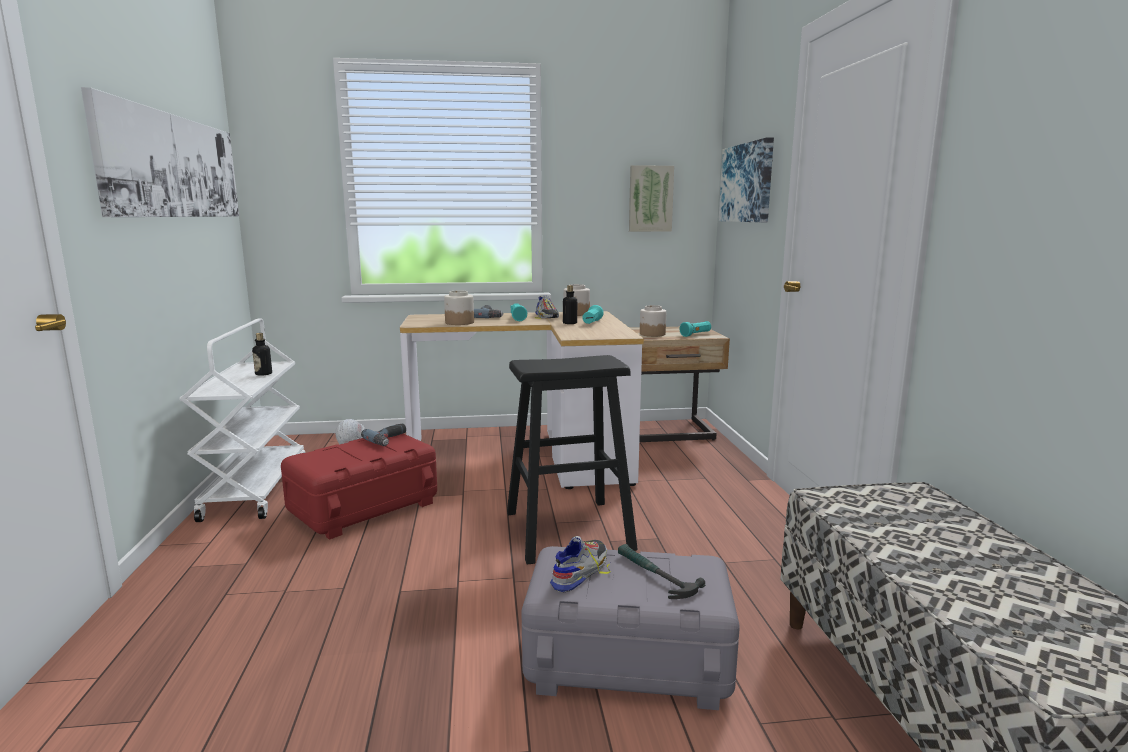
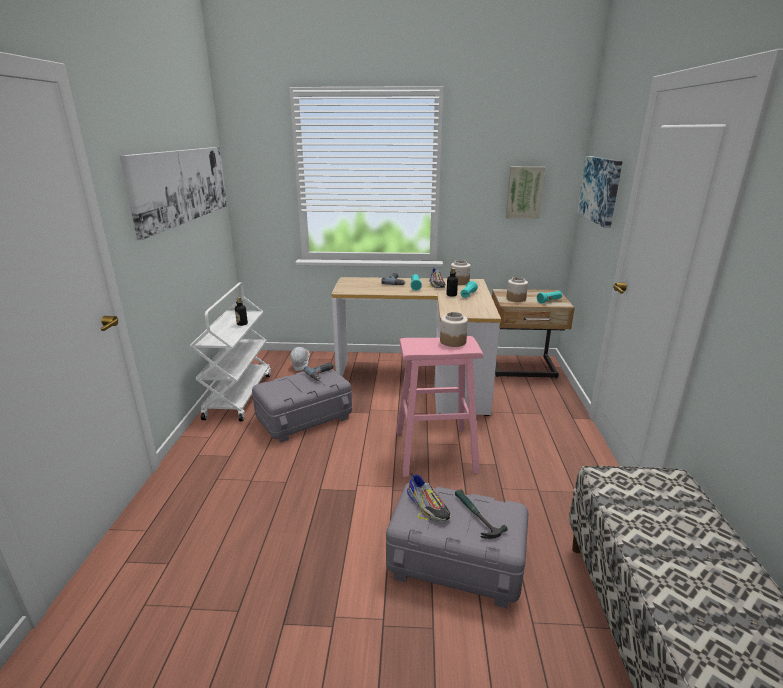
camera: 10 degrees right, 10 degrees up
(363, 507) = (304, 417): red storage box -> grey storage box
(459, 322) = (373, 290): jar -> jar (452, 341)
(567, 530) = (434, 451): black stool -> pink stool
(580, 570) = (427, 505): shoe -> shoe turned 105 degrees clockwise

